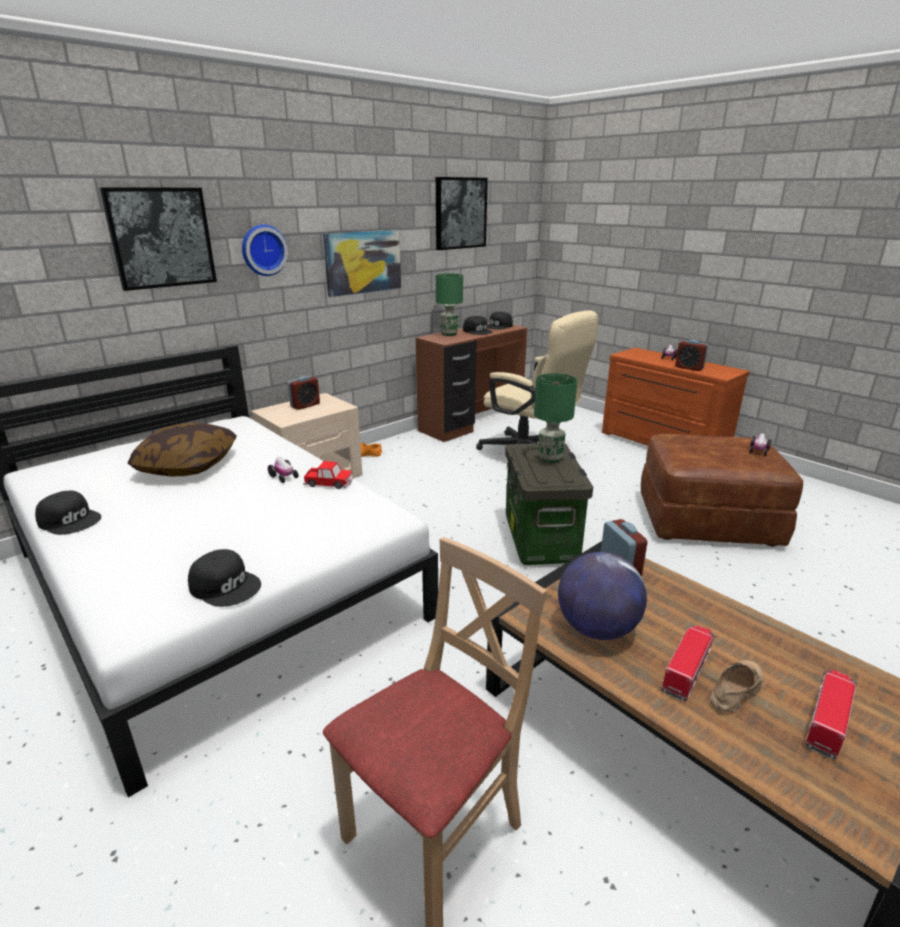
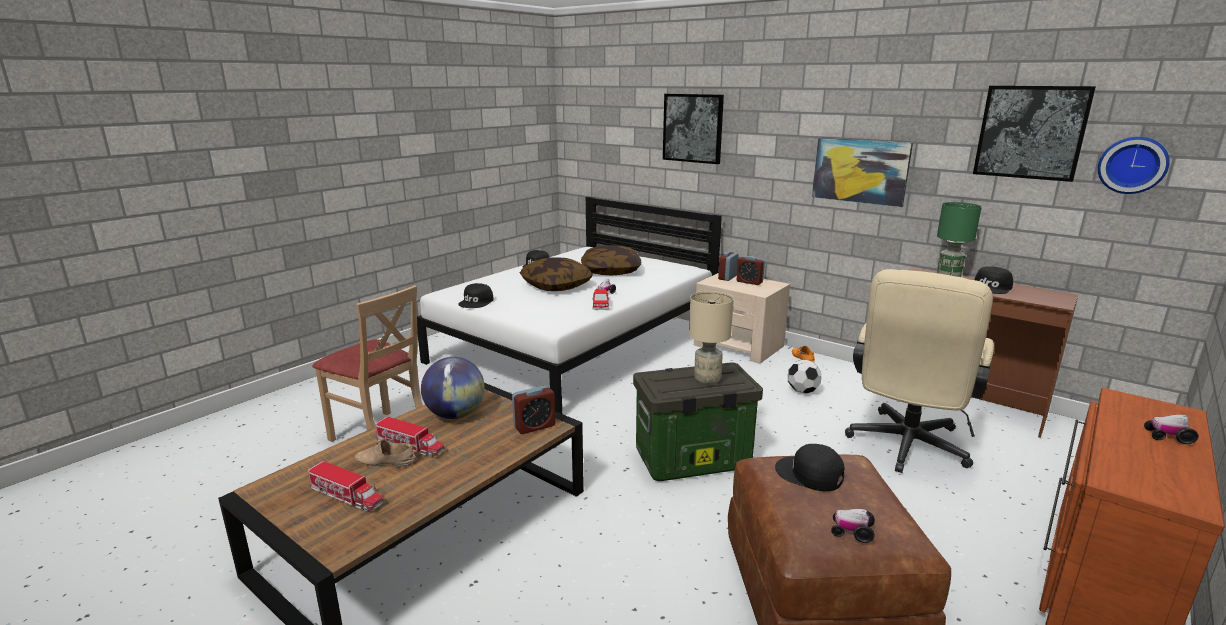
camera: 80 degrees right, 5 degrees down
(210, 509) = (556, 286): none -> pillow
(263, 250) = (761, 145): wall clock -> wall clock (1132, 165)
(429, 468) = (802, 391): none -> football
(498, 326) = (1043, 295): black cap -> black cap (809, 474)
(550, 458) = (708, 380): green table lamp -> beige table lamp
(689, 368) = (1122, 452): alarm clock -> alarm clock (727, 277)
(735, 688) = (385, 462): beige shoe -> beige shoe turned 150 degrees clockwise

